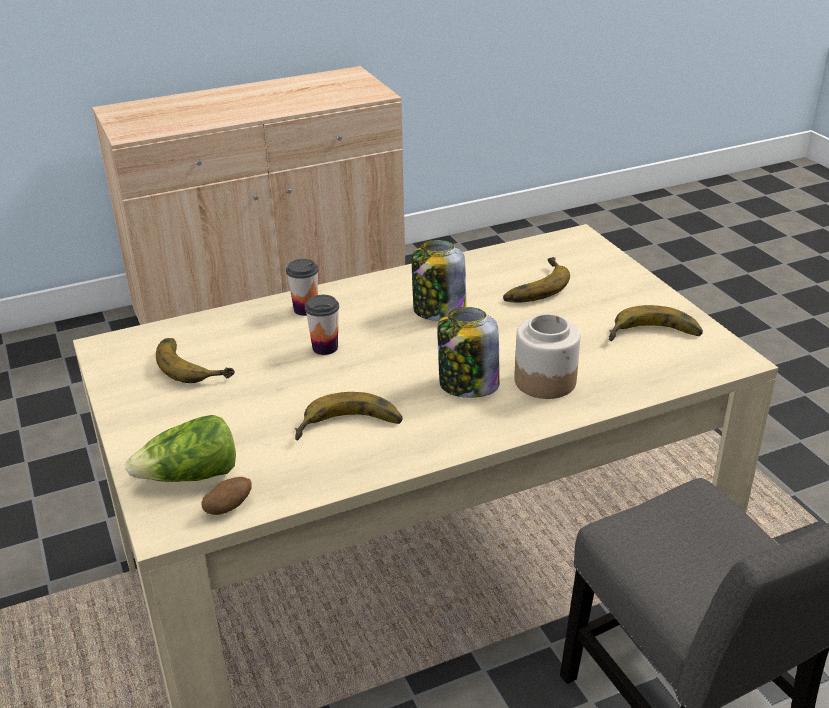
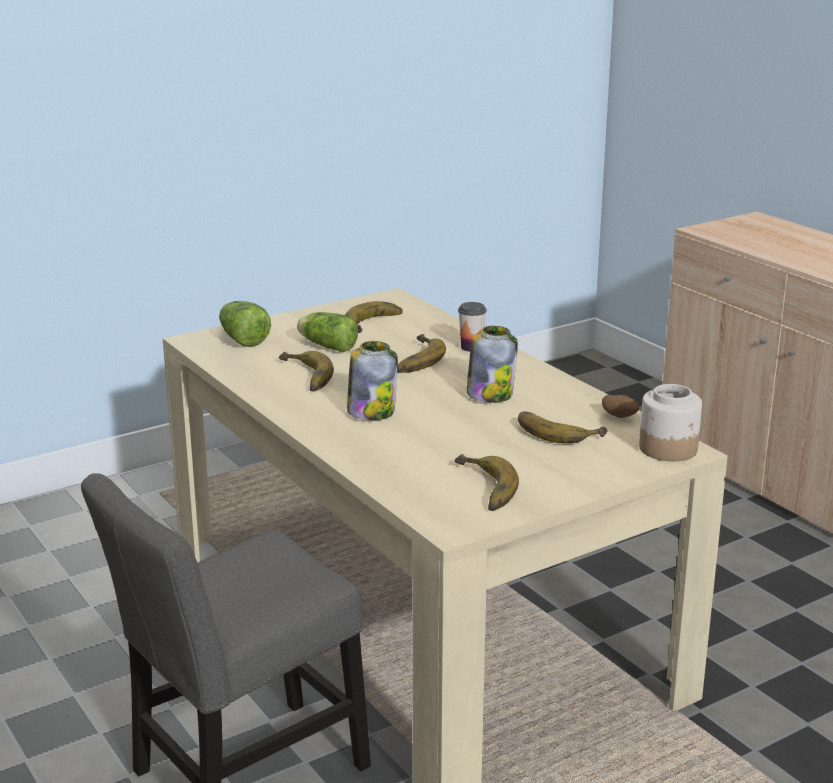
camera: 80 degrees right, 10 degrees down
(228, 508) = (210, 352): potato -> potato (619, 417)
(252, 406) = (326, 346): none -> lettuce
(325, 347) = (413, 359): cup -> banana
(545, 381) = (386, 441): jar -> jar (669, 449)

